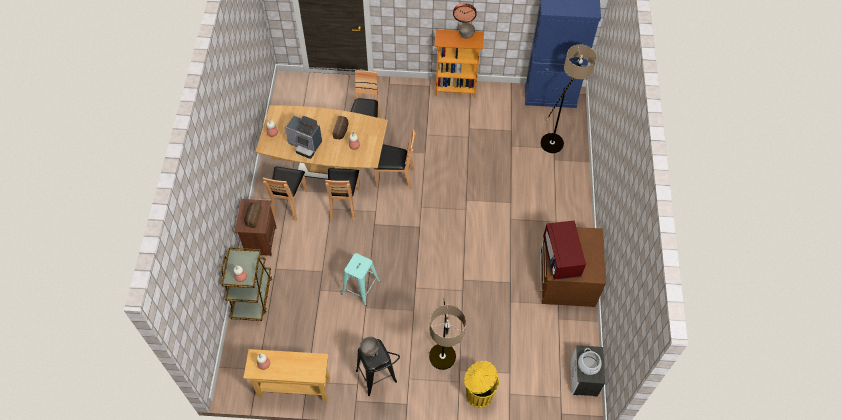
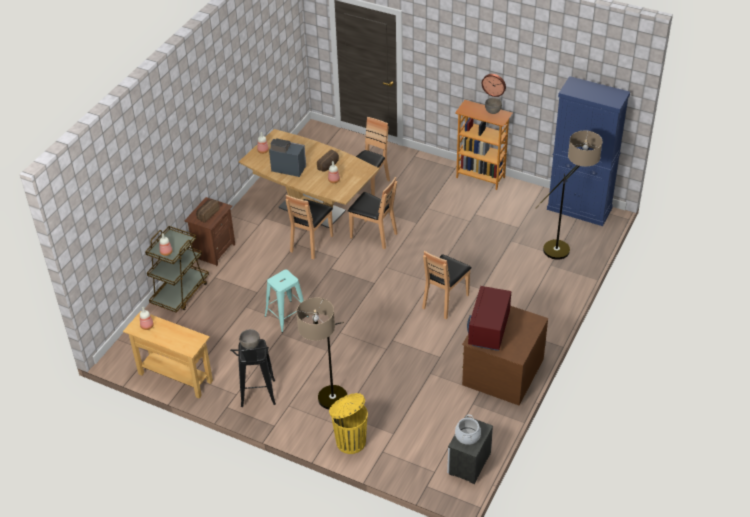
camera: 25 degrees right, 15 degrees down
(289, 203) = (258, 228): brown chair -> brown chair (445, 301)
(305, 145) = (288, 168): coffee machine -> coffee machine turned 150 degrees clockwise

